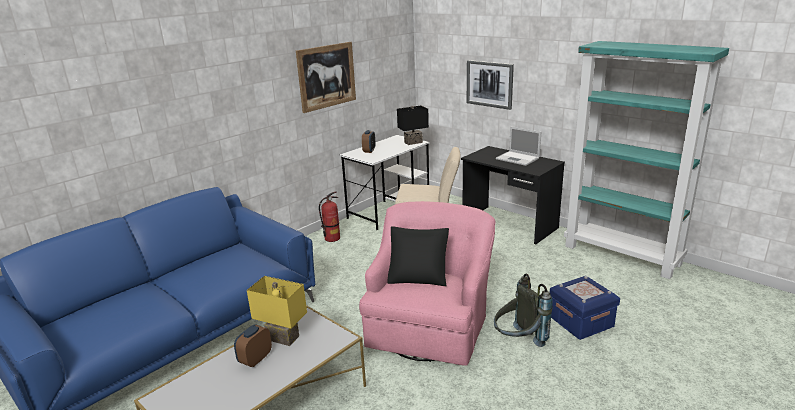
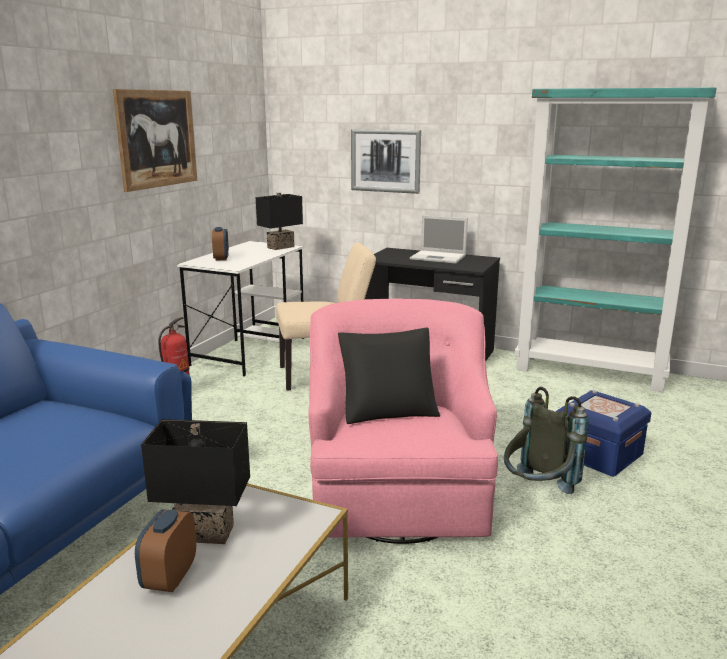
camera: 20 degrees left, 5 degrees down
(281, 338) = (202, 534): yellow table lamp -> black table lamp

